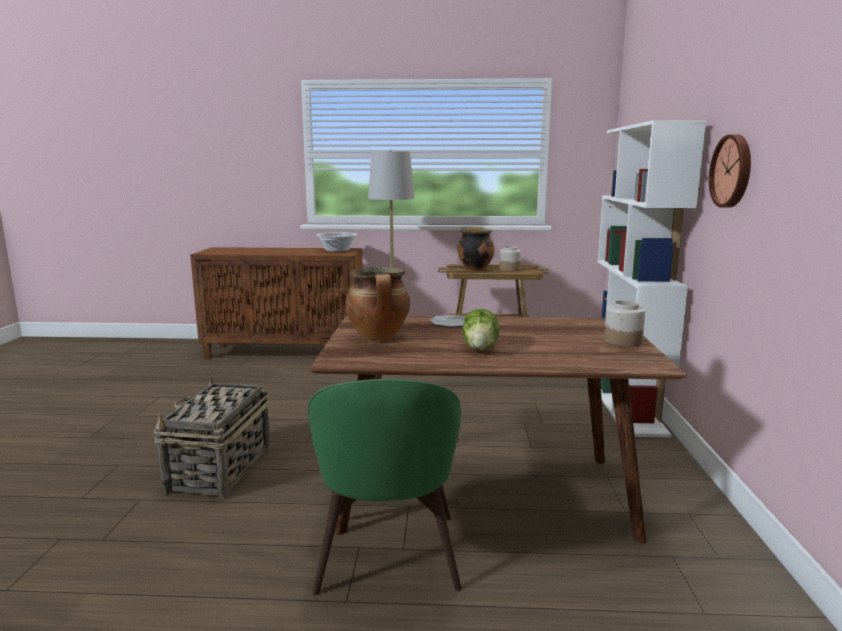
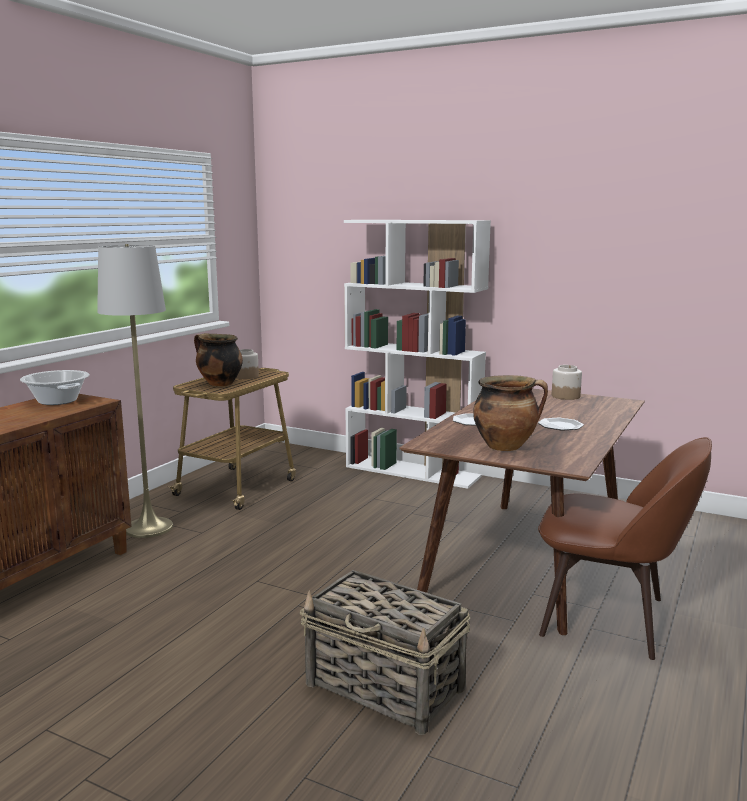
camera: 65 degrees left, 0 degrees up
(387, 557) = (610, 618): green chair -> brown chair
(481, 348) = (560, 426): lettuce -> plate
(733, 171) = (536, 261): wall clock -> none

